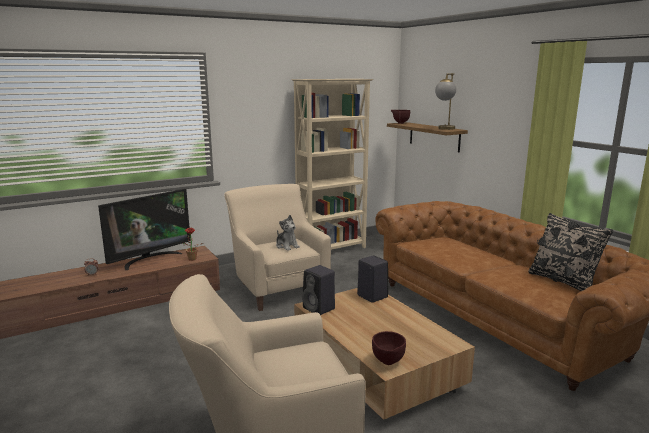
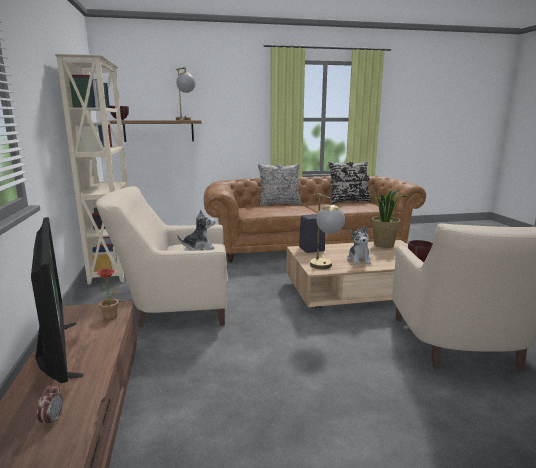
camera: 70 degrees left, 0 degrees up
(319, 309) = (325, 268): black speaker -> table lamp
(358, 324) = (359, 260): none -> plush toy
(435, 335) = (383, 244): none -> potted plant
(485, 250) = (279, 205): none -> grey pillow

